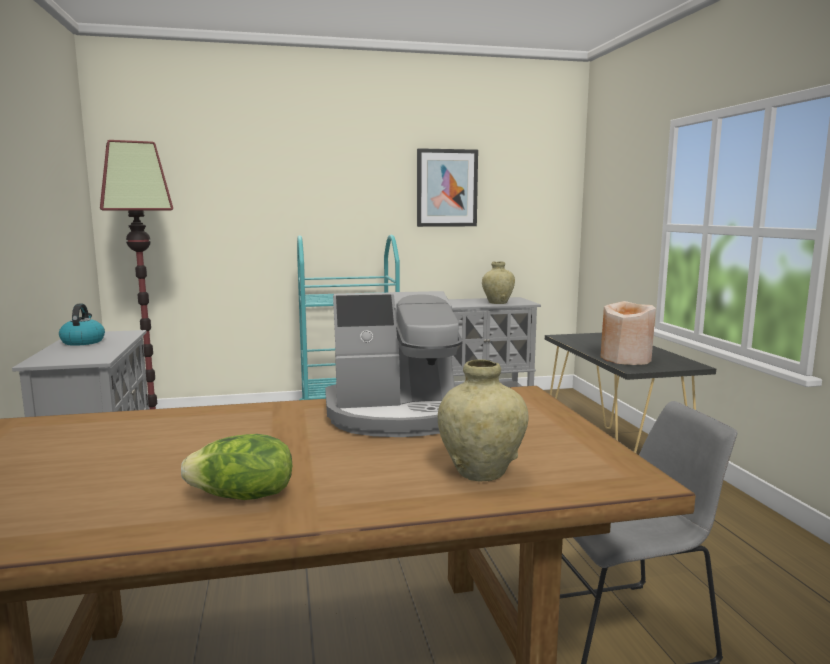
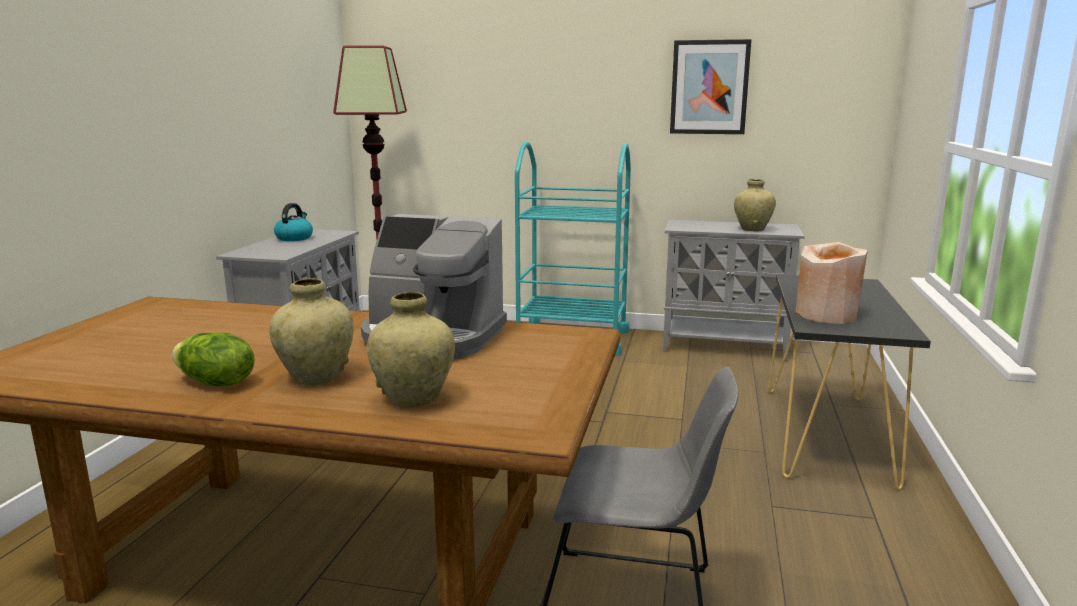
camera: 25 degrees right, 5 degrees up
(348, 470) = (316, 378): none -> beige vase

